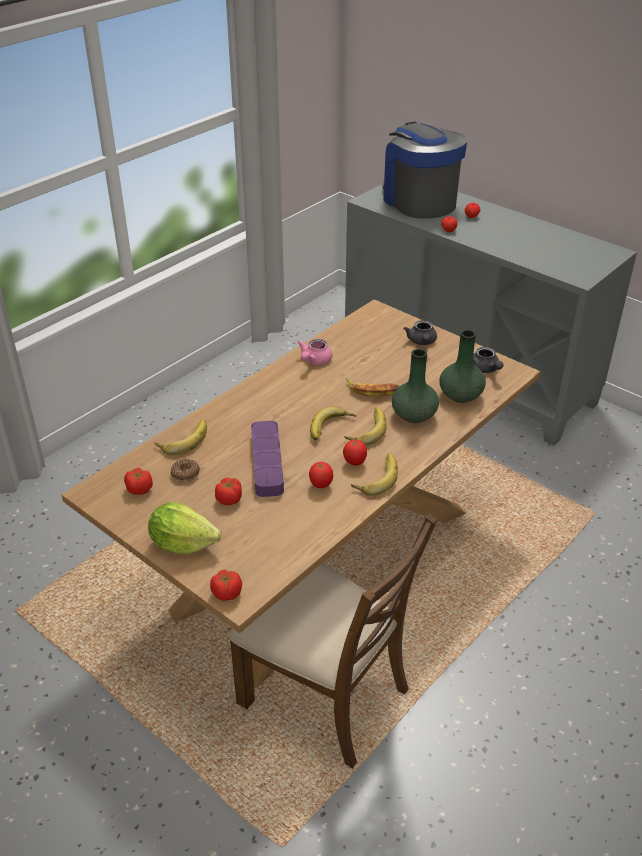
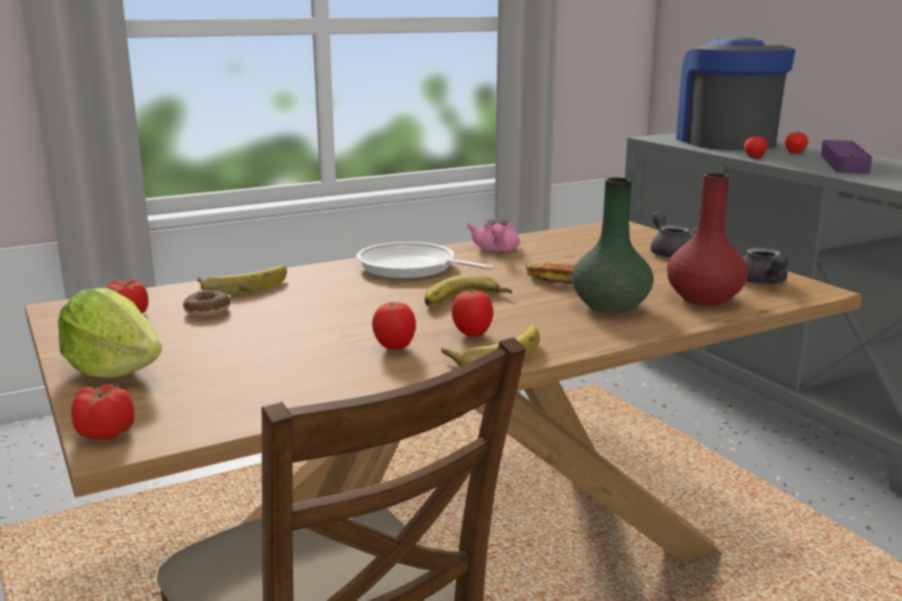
camera: 20 degrees right, 20 degrees down
(229, 499) = (239, 340): tomato -> none
(267, 462) = (336, 317): purple tray -> purple tray (843, 163)
(275, 396) = (411, 268): none -> frying pan
(314, 360) = (496, 250): pink teapot -> pink teapot turned 45 degrees counterclockwise
(366, 429) = (520, 309): banana -> none
(422, 342) = (670, 252): grey teapot -> grey teapot turned 150 degrees clockwise
(460, 395) = (703, 298): green vase -> red vase

